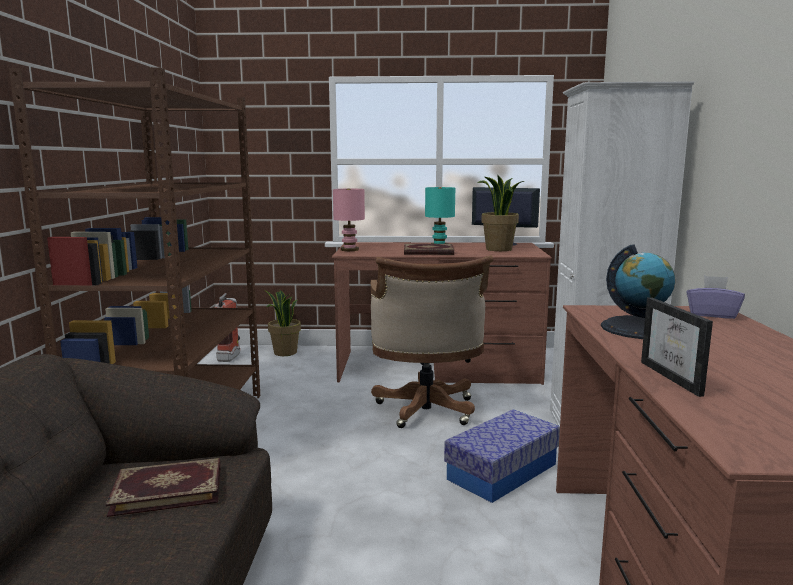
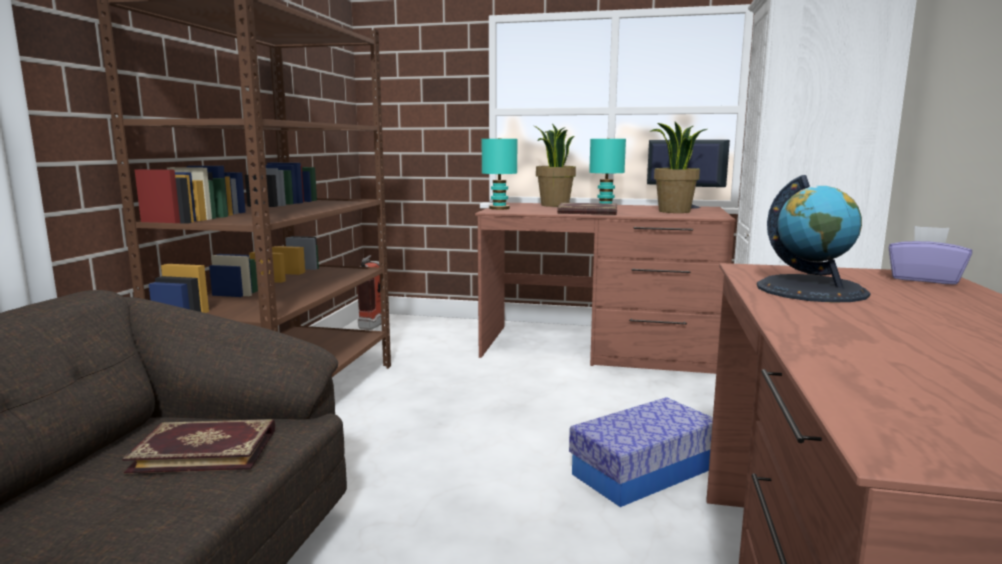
camera: 10 degrees right, 0 degrees up
(285, 353) = (432, 324): potted plant -> potted plant (554, 205)
(350, 250) = (500, 208): pink table lamp -> turquoise table lamp
(427, 411) = (571, 395): office chair -> none
(680, 378) = (840, 346): picture frame -> none

